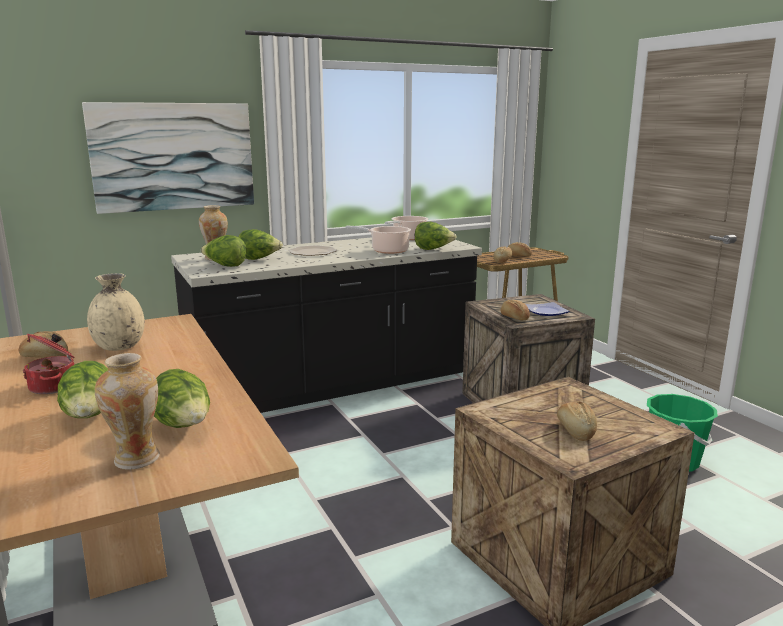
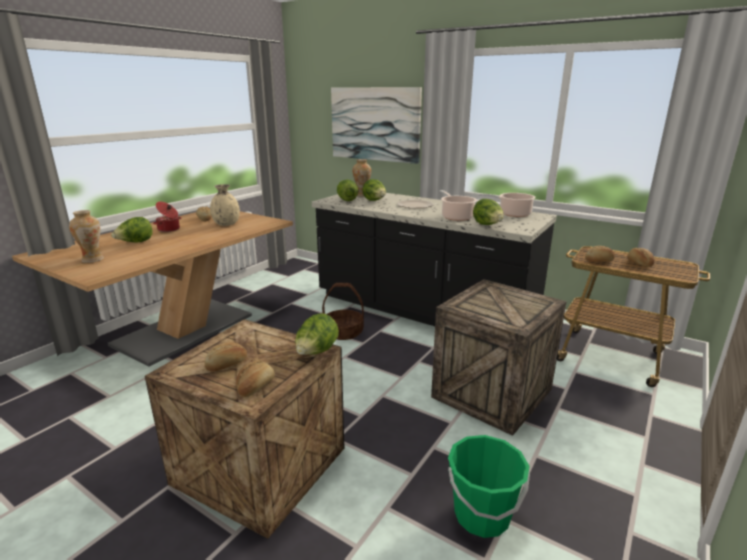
camera: 60 degrees right, 5 degrees up
(184, 426) = (129, 257): lettuce -> lettuce (316, 353)
(322, 439) = (343, 332): none -> basket
(514, 318) = (467, 303): bread -> bread (255, 387)
(546, 311) = (508, 312): plate -> none

